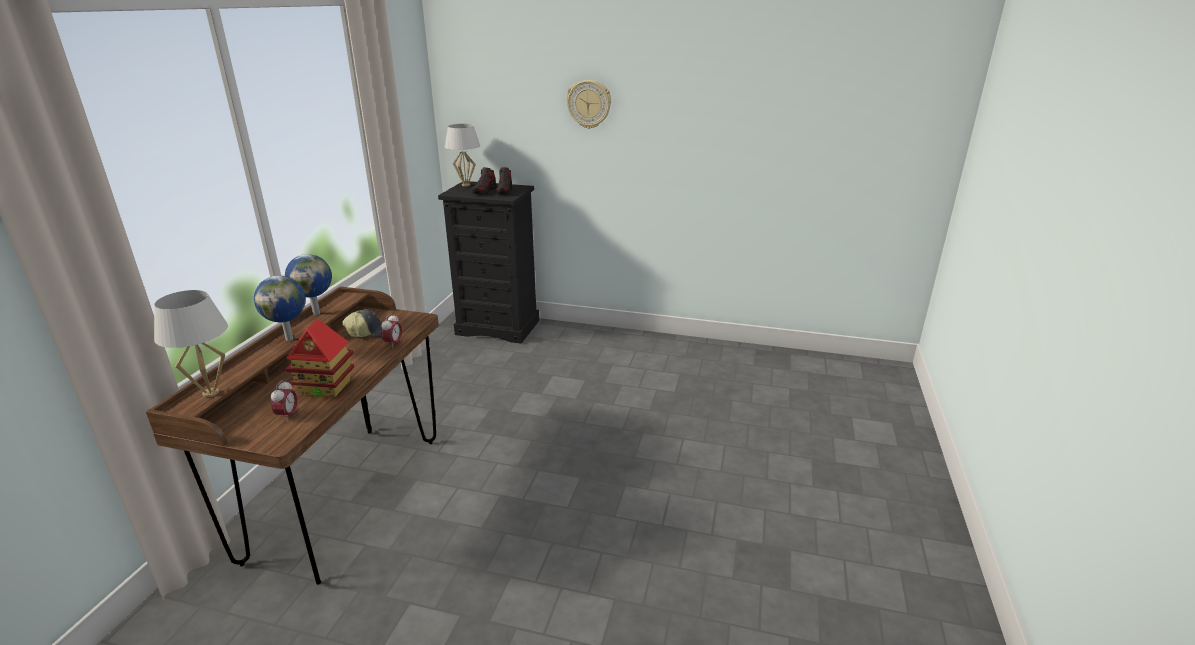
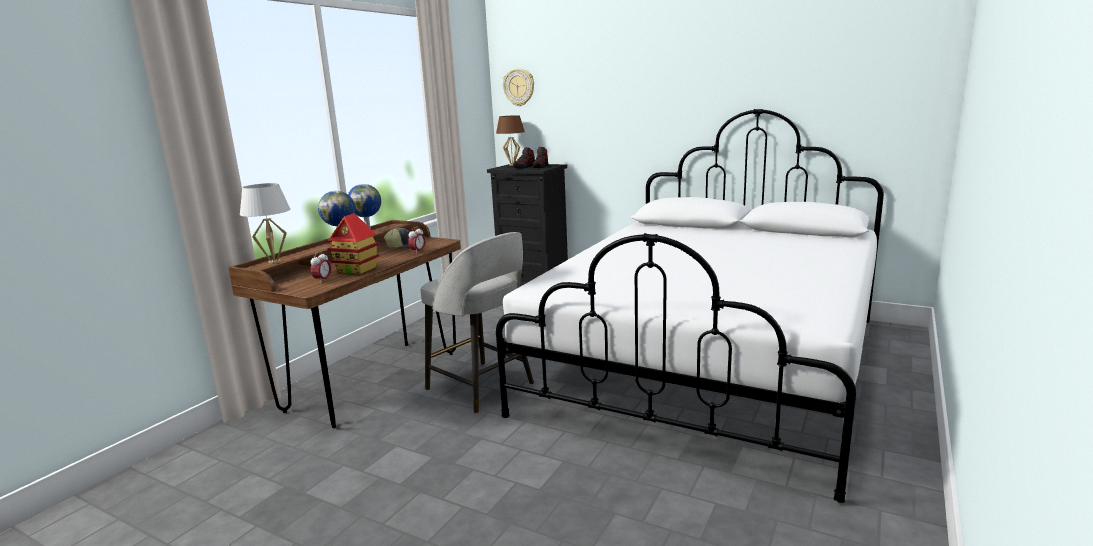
camera: 15 degrees right, 10 degrees down
(465, 185) = (512, 165): white table lamp -> brown table lamp
(485, 494) = (482, 387): none -> grey stool
(589, 104) = (611, 92): wall clock -> wall clock (519, 87)
(726, 432) = (711, 364): none -> white bed

